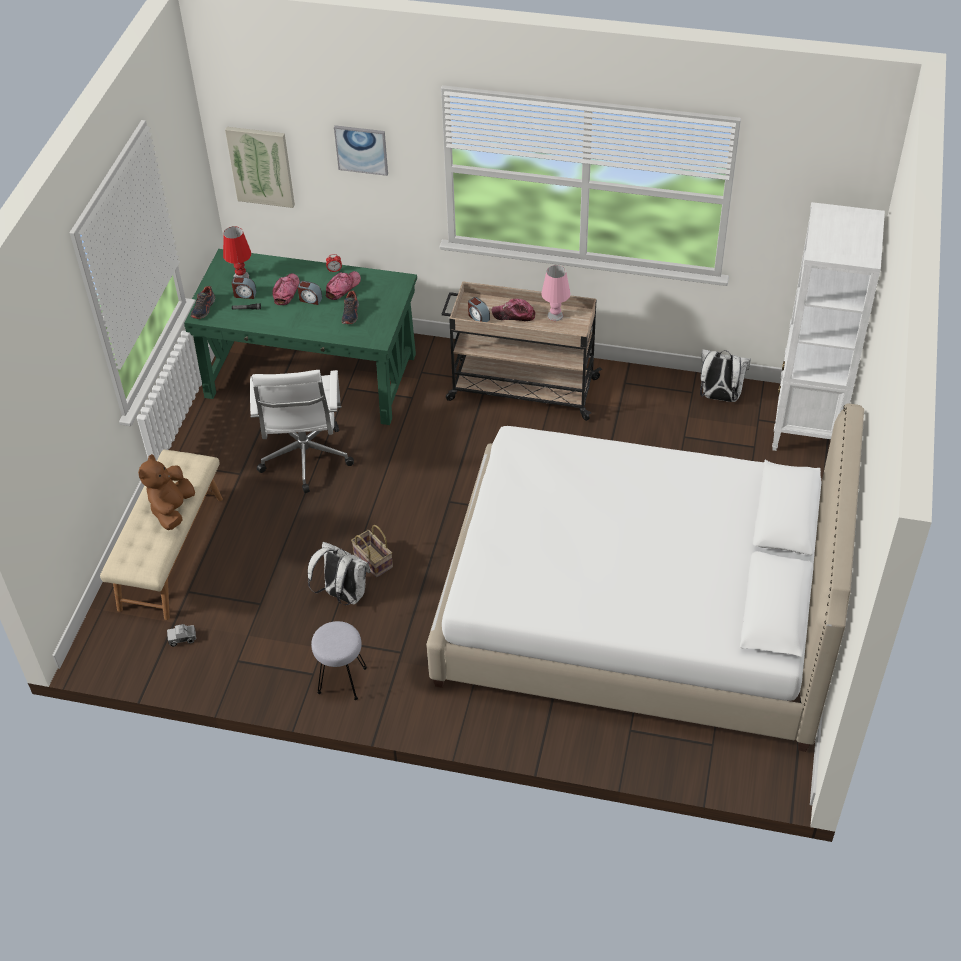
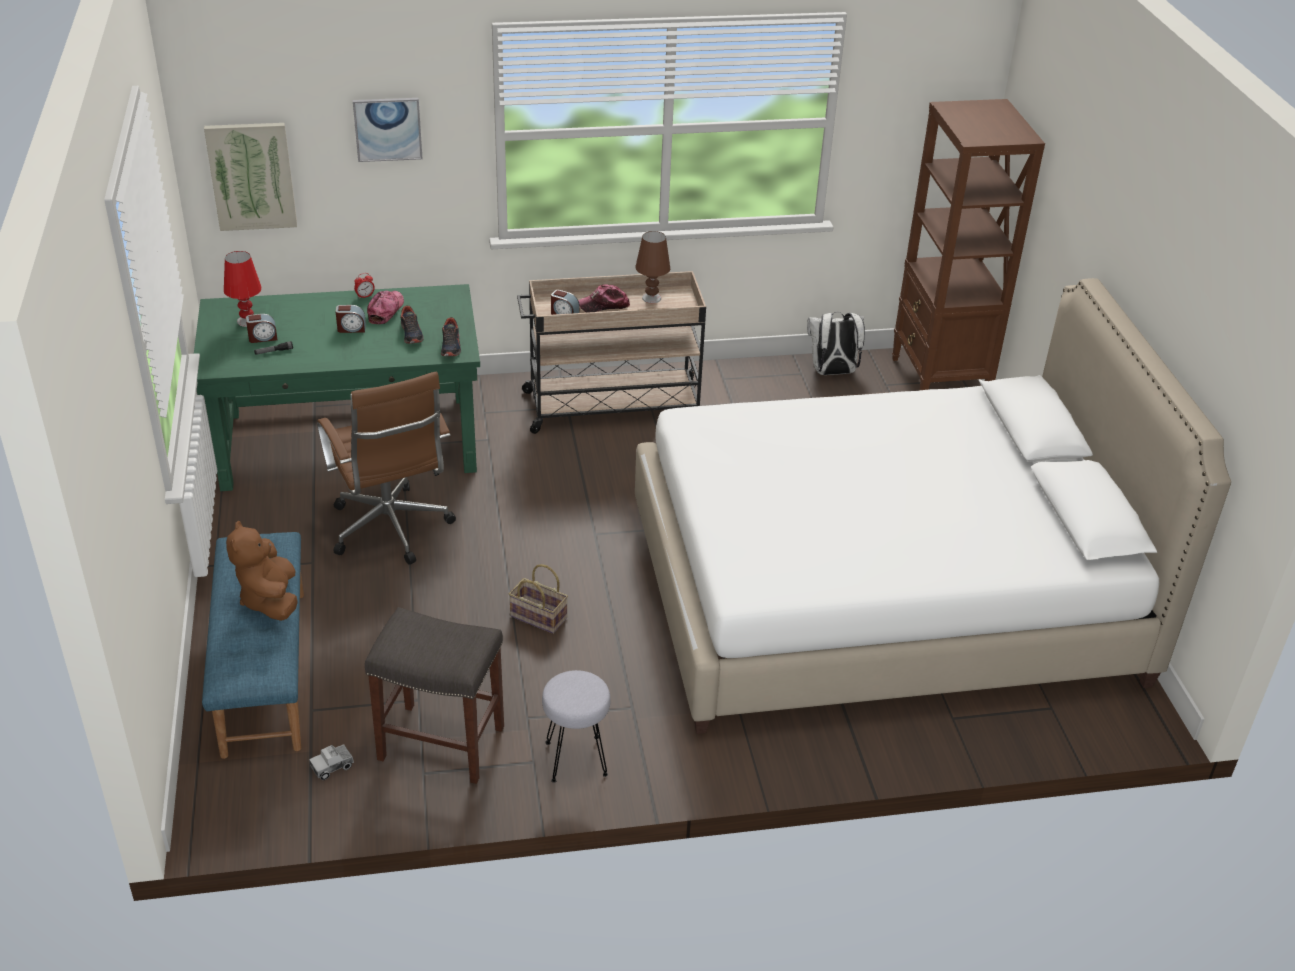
camera: 25 degrees left, 10 degrees down
(170, 552) = (263, 671): beige bench -> blue bench
(203, 308) = (216, 361): shoe -> shoe (451, 346)
(258, 641) = (439, 743): none -> grey stool
(286, 291) = (316, 326): cap -> none
(305, 461) = (391, 531): white office chair -> brown office chair
(343, 595) = (521, 663): white backpack -> none
(555, 315) = (651, 298): pink table lamp -> brown table lamp
(806, 427) = (939, 381): white bookcase -> brown bookcase

